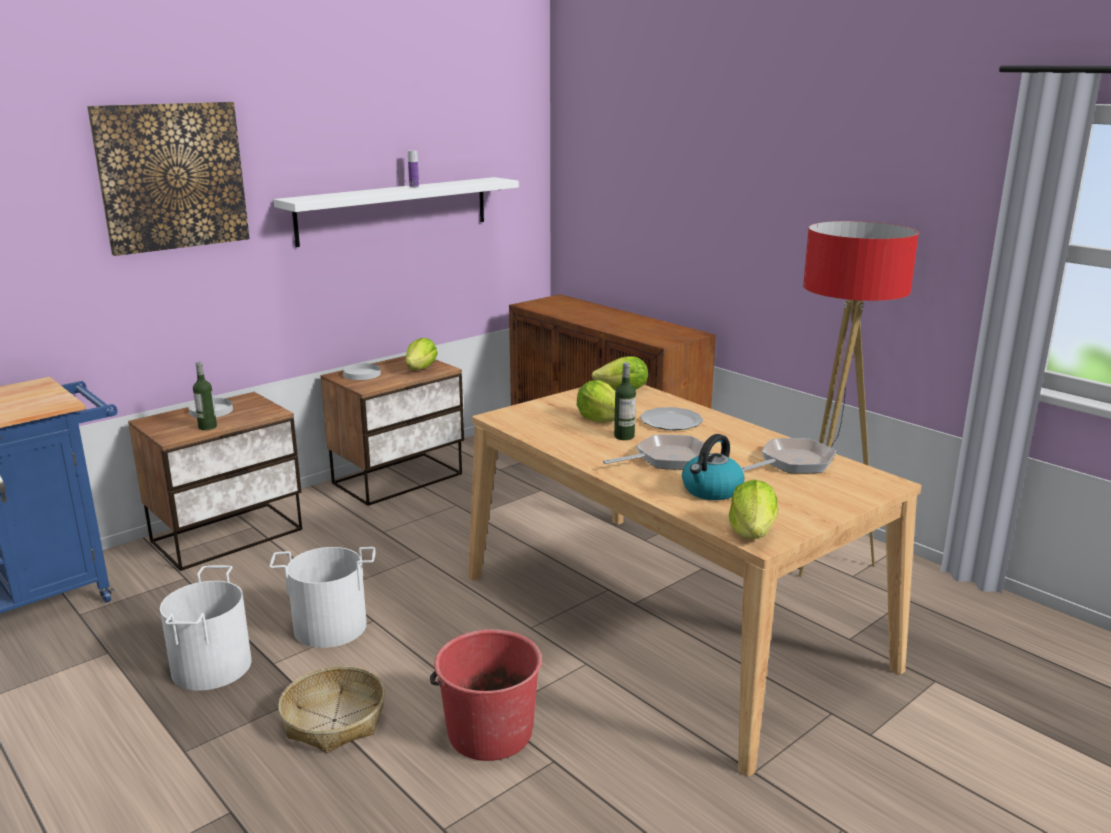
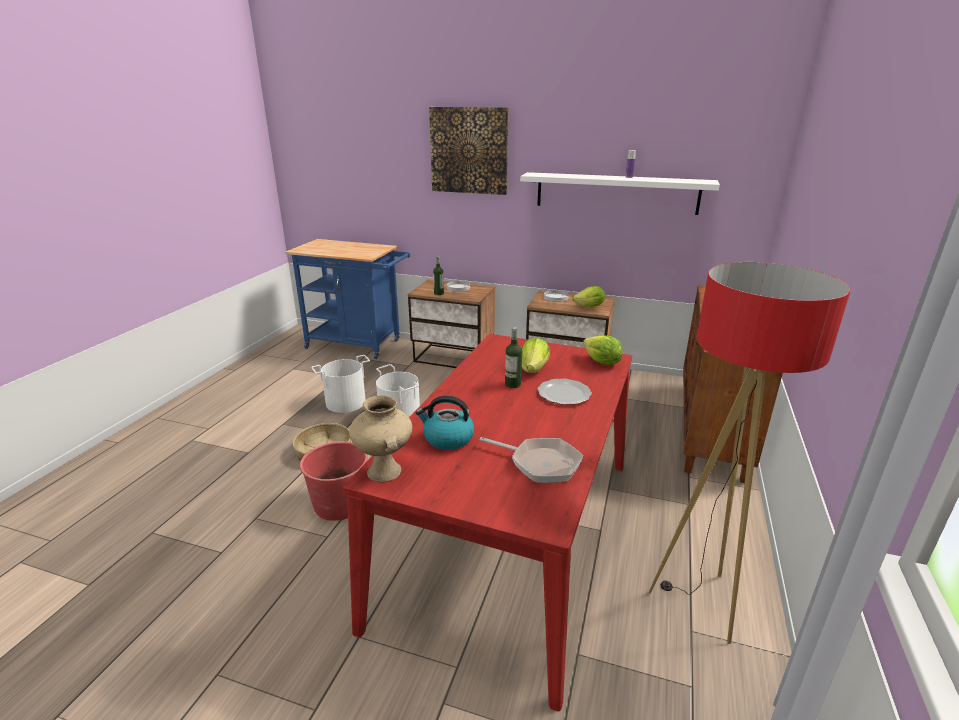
camera: 60 degrees right, 5 degrees up
(667, 459) = (489, 409): frying pan -> none
(668, 619) = (512, 535): beige dining table -> red dining table
(752, 532) = (385, 472): lettuce -> beige vase

